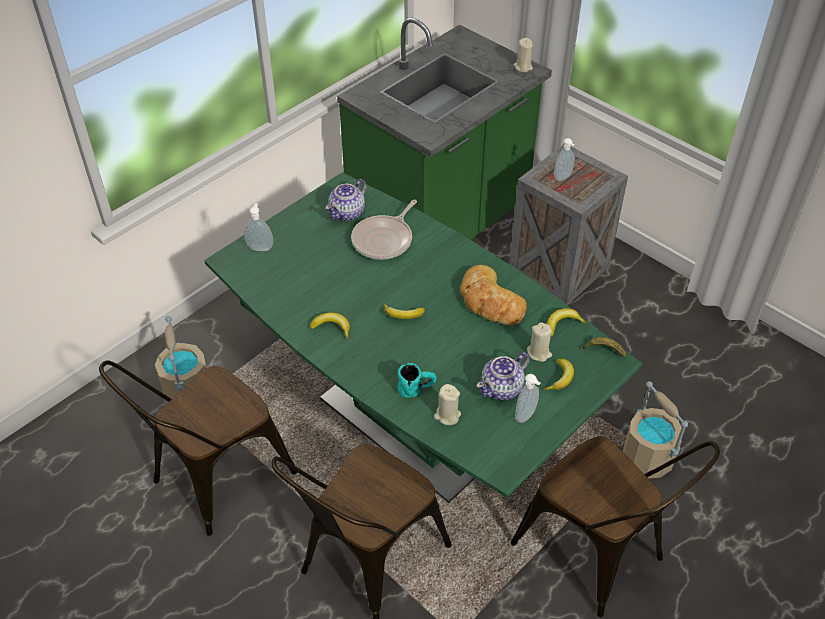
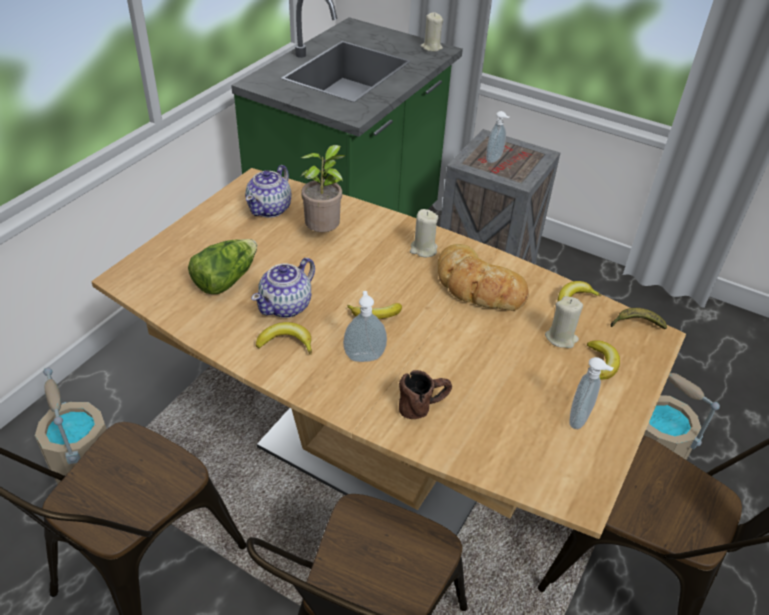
camera: 15 degrees left, 5 degrees down
(260, 247) = (166, 258): soap dispenser -> soap dispenser (364, 356)
(300, 271) = (225, 279): none -> lettuce
(384, 240) = (324, 233): frying pan -> potted plant
(412, 423) = (376, 458): green dining table -> brown dining table
(416, 389) = (424, 406): turquoise mug -> brown mug
(447, 415) = (477, 435): beige candle -> beige candle (423, 249)
(502, 388) = (534, 388): teapot -> teapot (286, 306)

